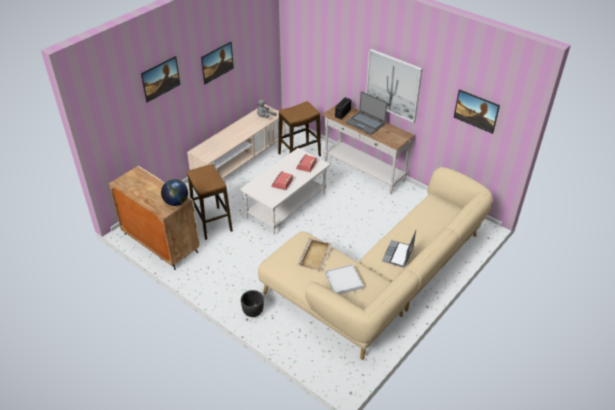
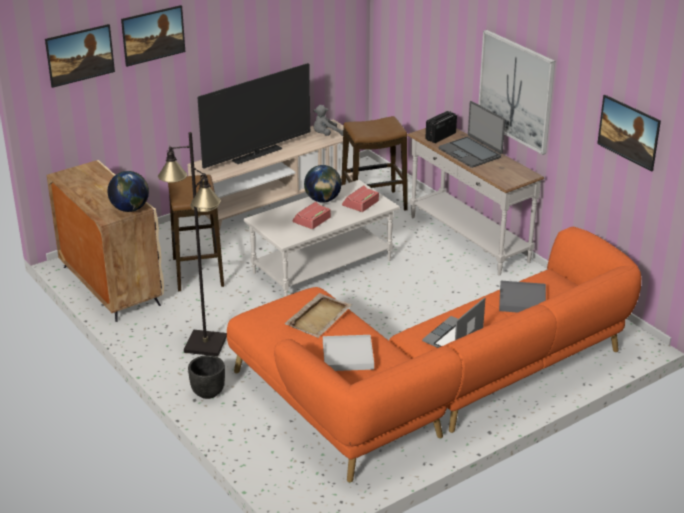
camera: 15 degrees right, 10 degrees down
(218, 69) = (253, 43): picture -> picture (81, 67)
(228, 138) = (257, 155): none -> television
(237, 276) = (205, 344): none -> black floor lamp
(282, 167) = (323, 200): none -> globe
(381, 280) = (429, 386): beige sofa -> orange sofa
(426, 220) = (522, 300): none -> grey tray

